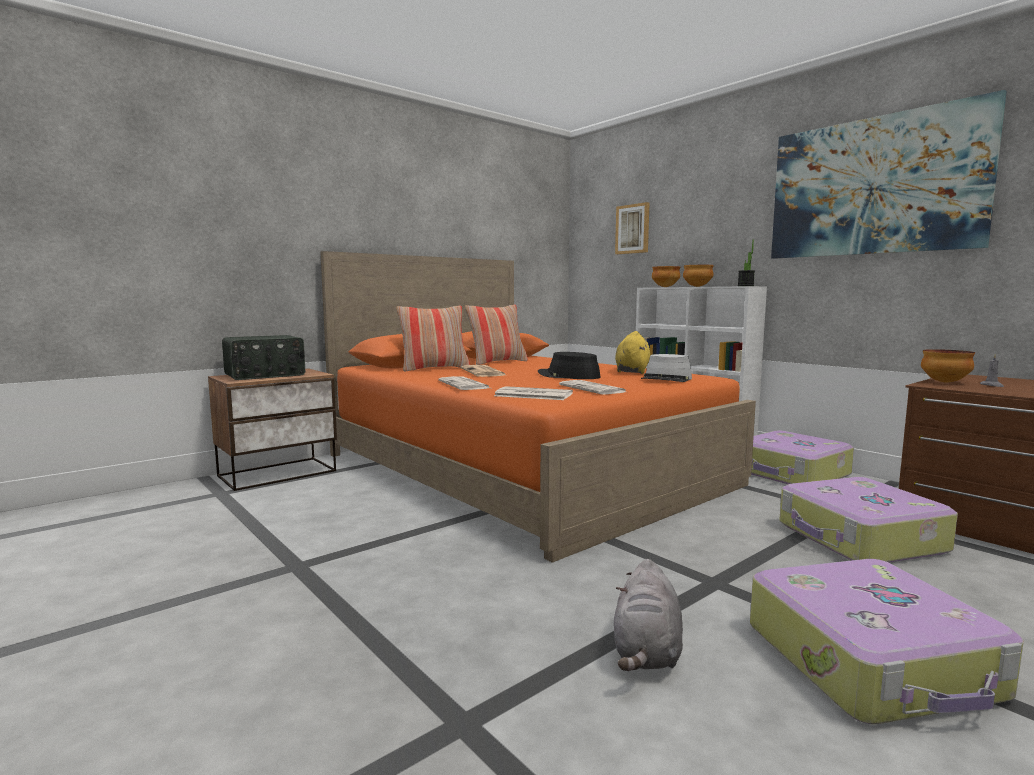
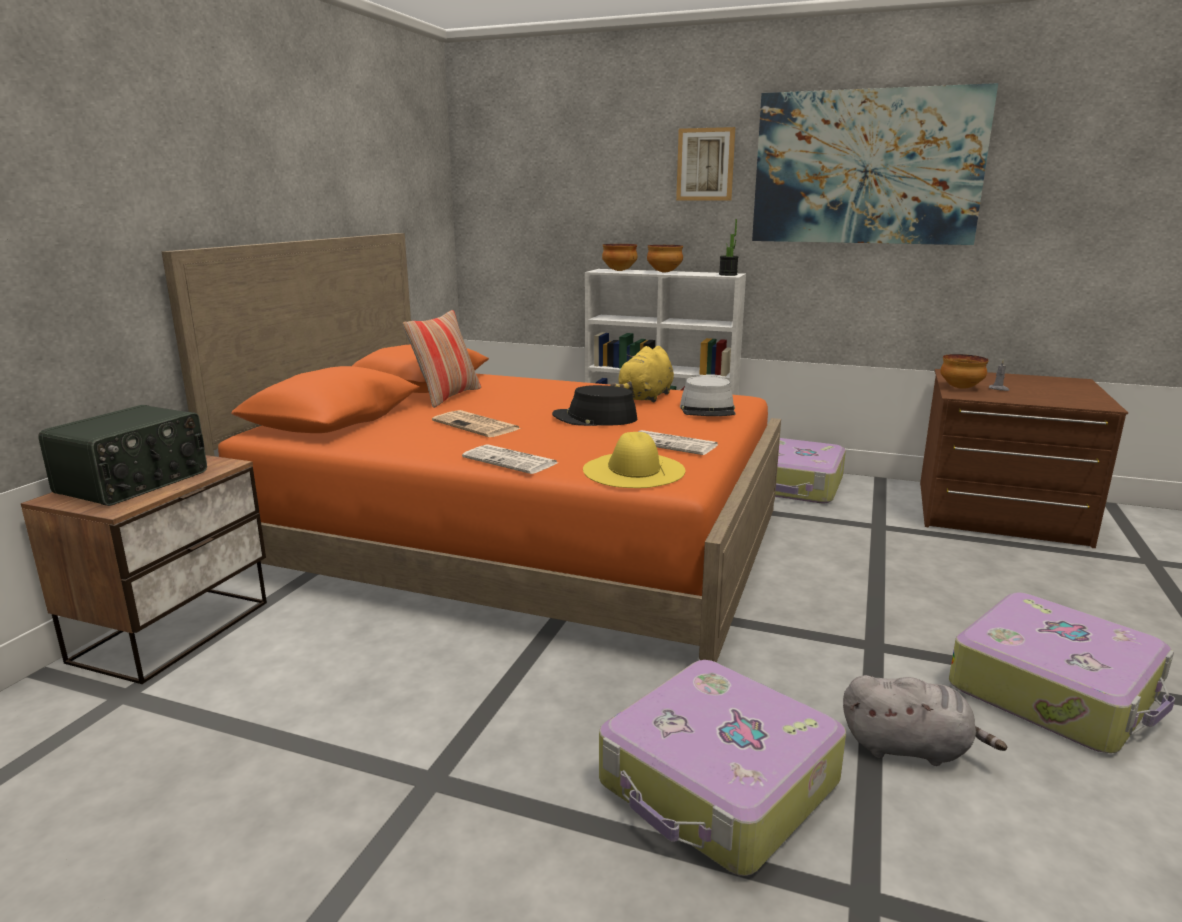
camera: 30 degrees left, 10 degrees up
(434, 368) = (391, 425): pillow -> none
(532, 395) = (633, 470): newspaper -> yellow hat
(632, 371) = (645, 398): yellow plush toy -> yellow plush toy turned 135 degrees counterclockwise
(633, 229) = (558, 187): picture -> picture (705, 164)
(646, 652) = (910, 748): grey plush toy -> grey plush toy turned 60 degrees counterclockwise
(860, 538) = (921, 556): suitcase -> suitcase (718, 785)

